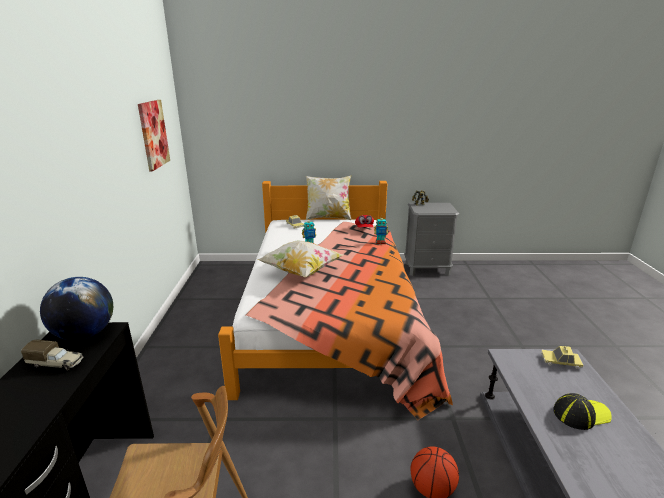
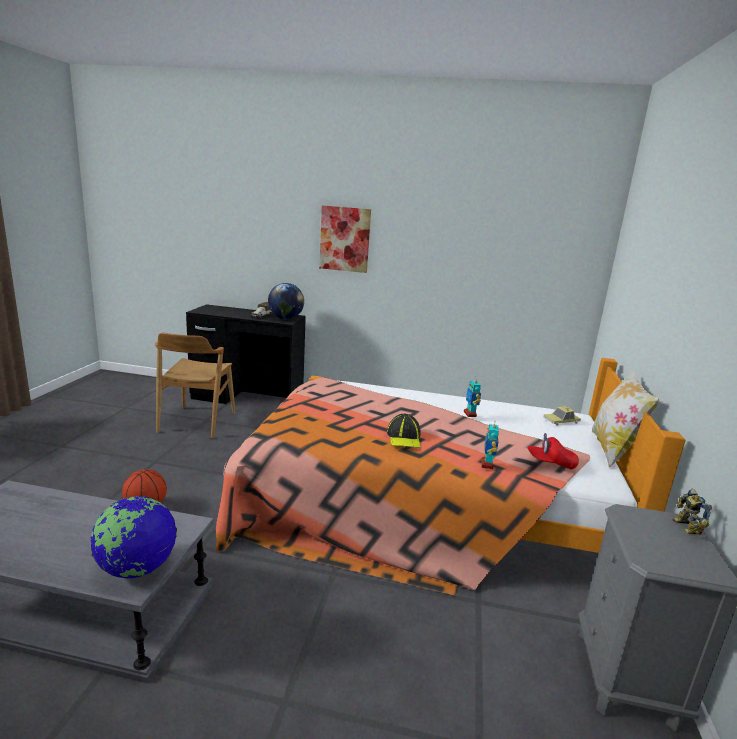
camera: 100 degrees right, 5 degrees down
(153, 134) = (518, 253): picture -> picture (345, 239)
(301, 271) = (395, 401): pillow -> none
(560, 361) = (137, 568): toy car -> globe
(581, 414) = (63, 534): cap -> cap (404, 437)

